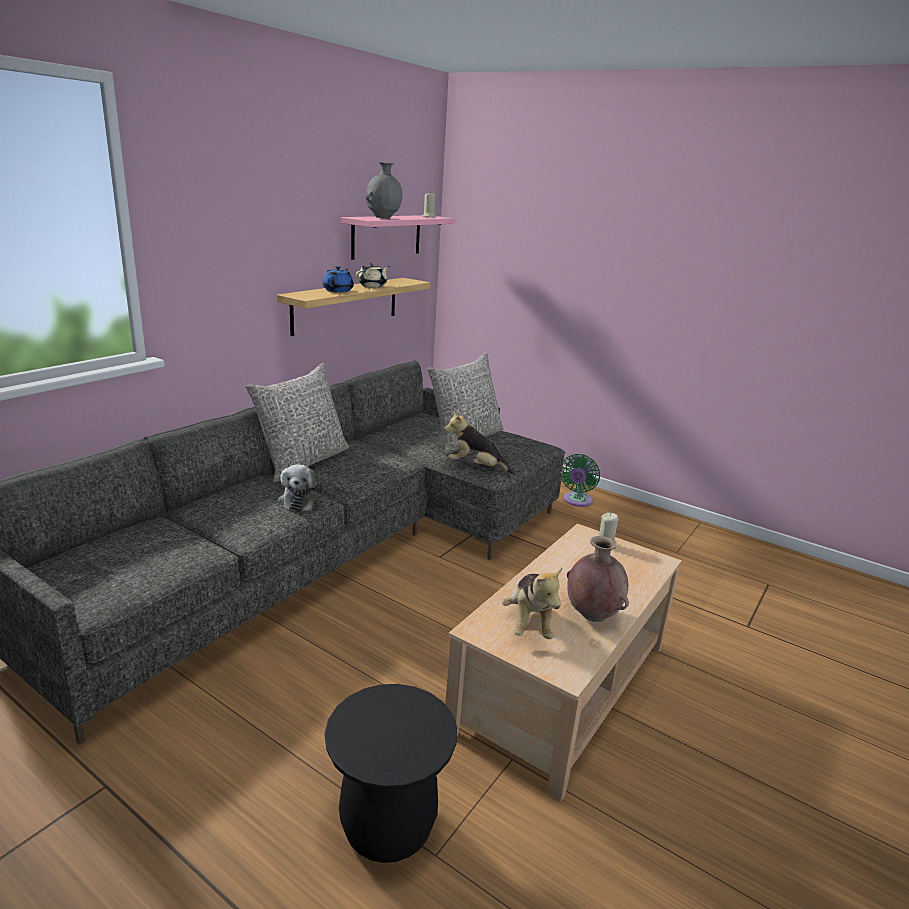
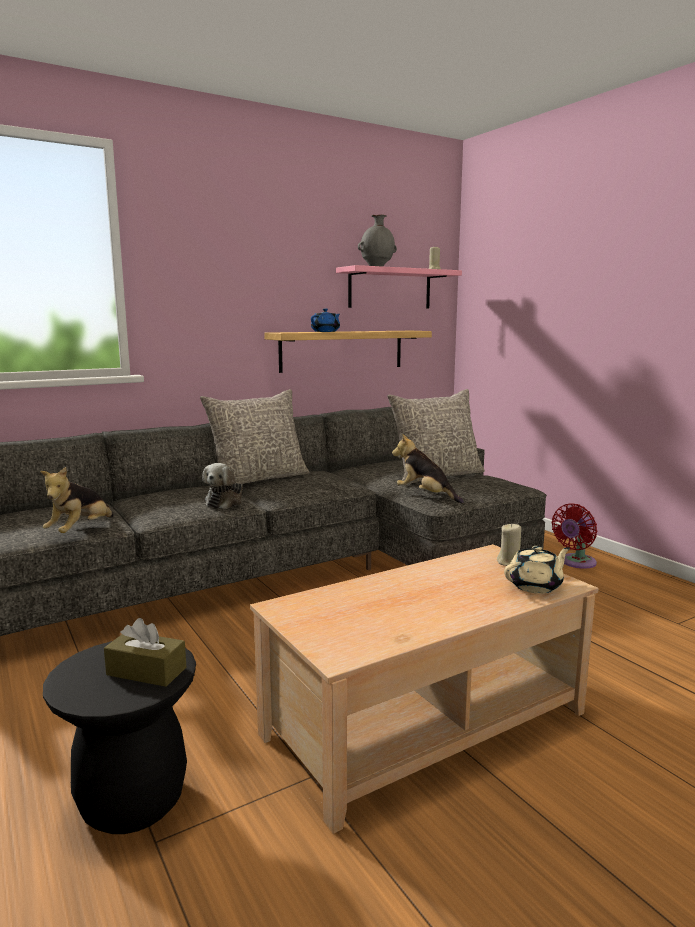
camera: 25 degrees right, 10 degrees down
(373, 286) = (366, 331): beige teapot -> beige teapot (535, 586)
(413, 723) = (146, 671): none -> brown tissue box
(529, 623) = (343, 610): plush toy -> plush toy (80, 531)
(577, 501) = (575, 563): green fan -> red fan
(592, 615) = (425, 615): brown vase -> none

